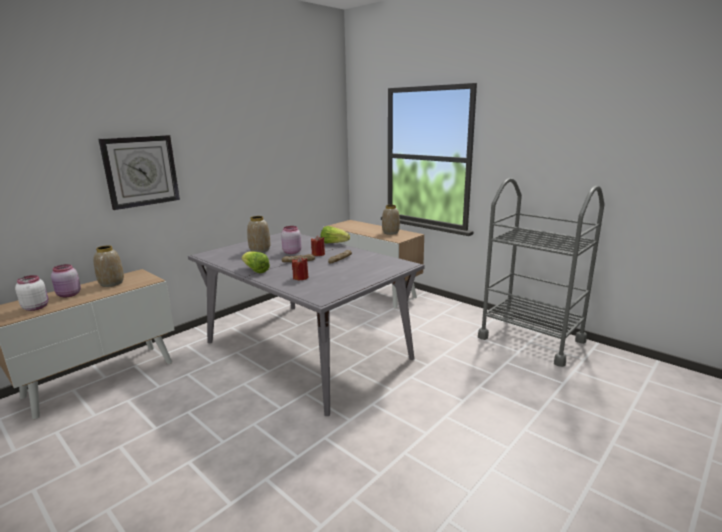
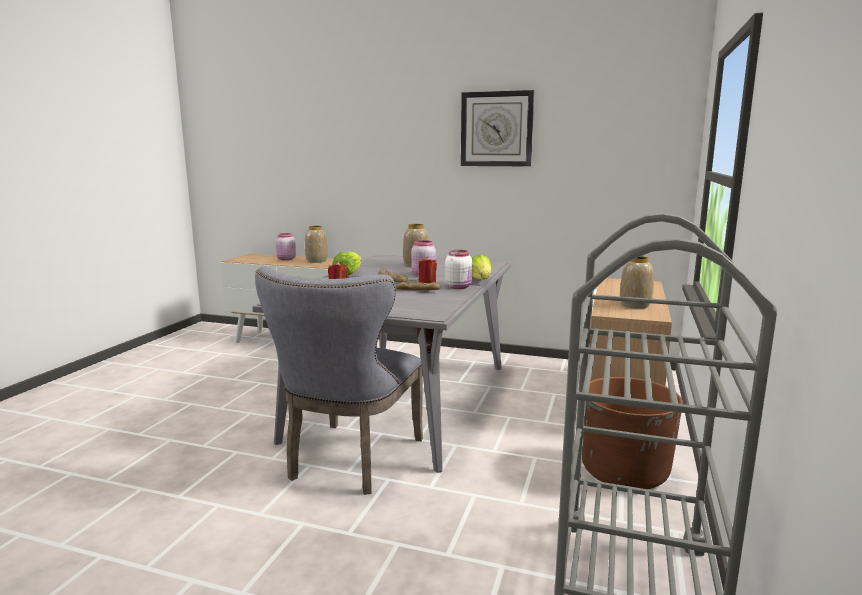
camera: 65 degrees right, 5 degrees down
(36, 307) = (258, 259): white jar -> white jar (459, 287)
(141, 171) = (375, 164): wall clock -> wall clock (496, 129)
(380, 386) = (350, 462): none -> grey chair
(443, 313) = (624, 471): none -> brown planter

